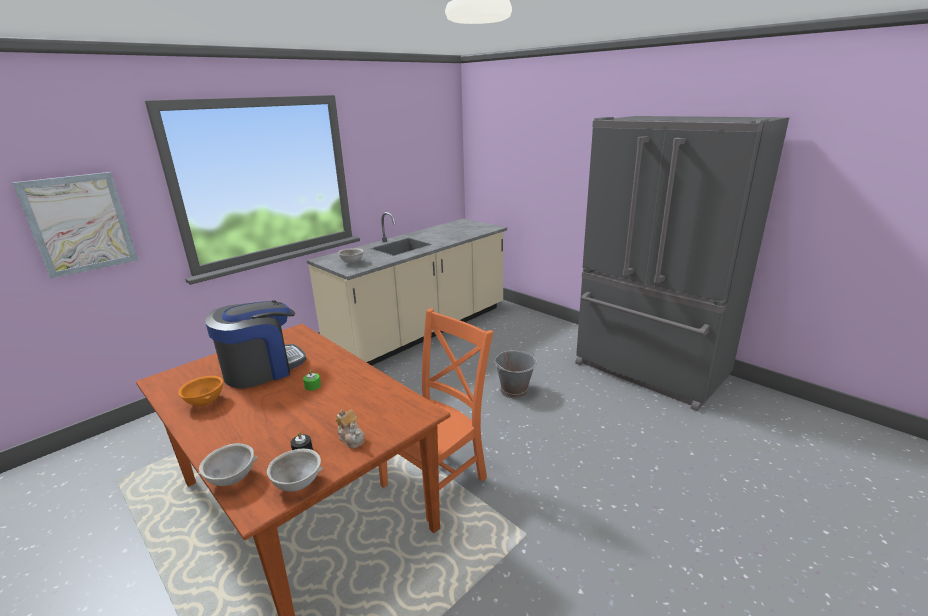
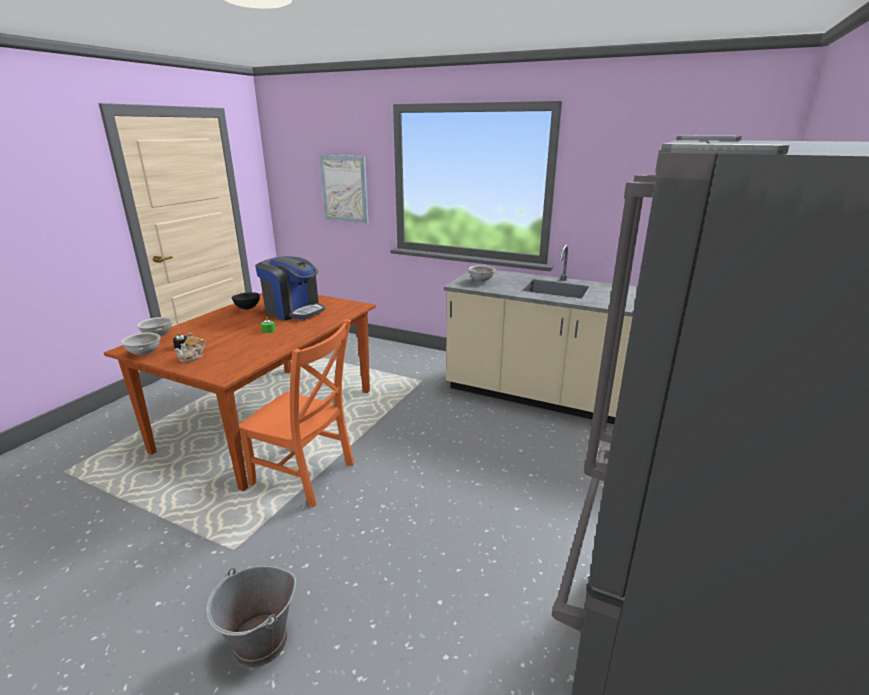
camera: 70 degrees right, 0 degrees up
(205, 402) = (247, 308): orange bowl -> black bowl
(514, 390) = (483, 499): grey bucket -> grey bucket (260, 643)

